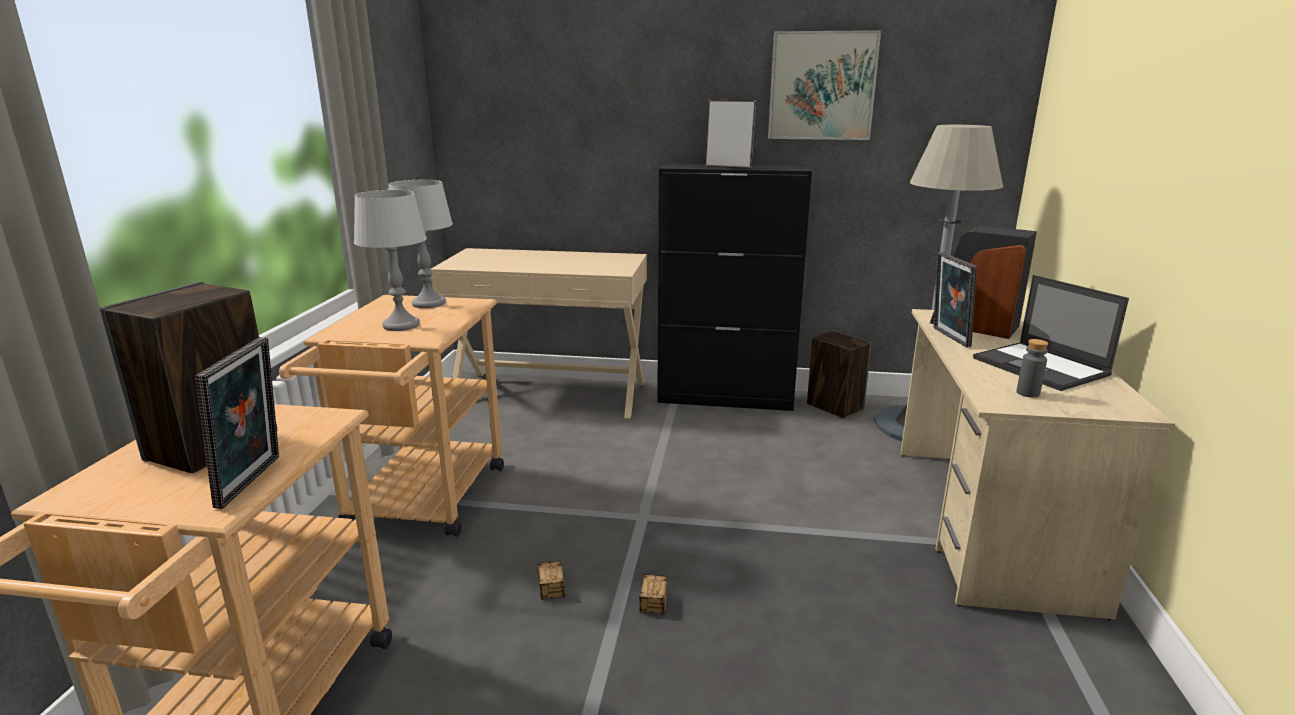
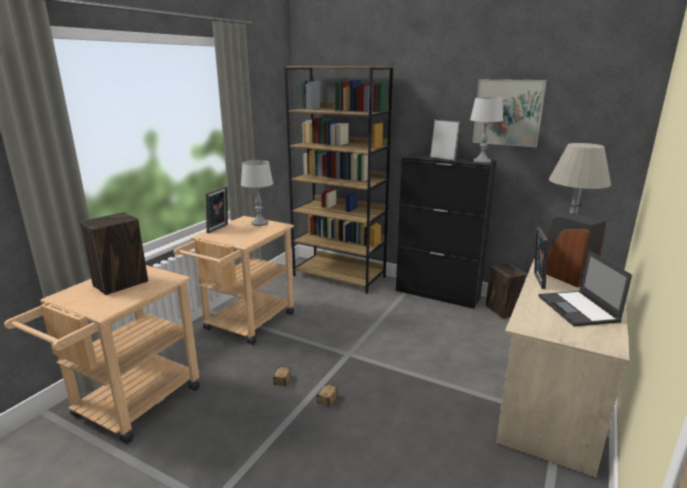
camera: 20 degrees right, 0 degrees up
(254, 481) = (124, 303): picture frame -> picture frame (219, 229)
(400, 325) = (237, 234): grey table lamp -> grey table lamp (481, 162)
(550, 393) = (340, 276): beige console table -> brown bookcase
(1027, 393) = (549, 324): grey bottle -> none

